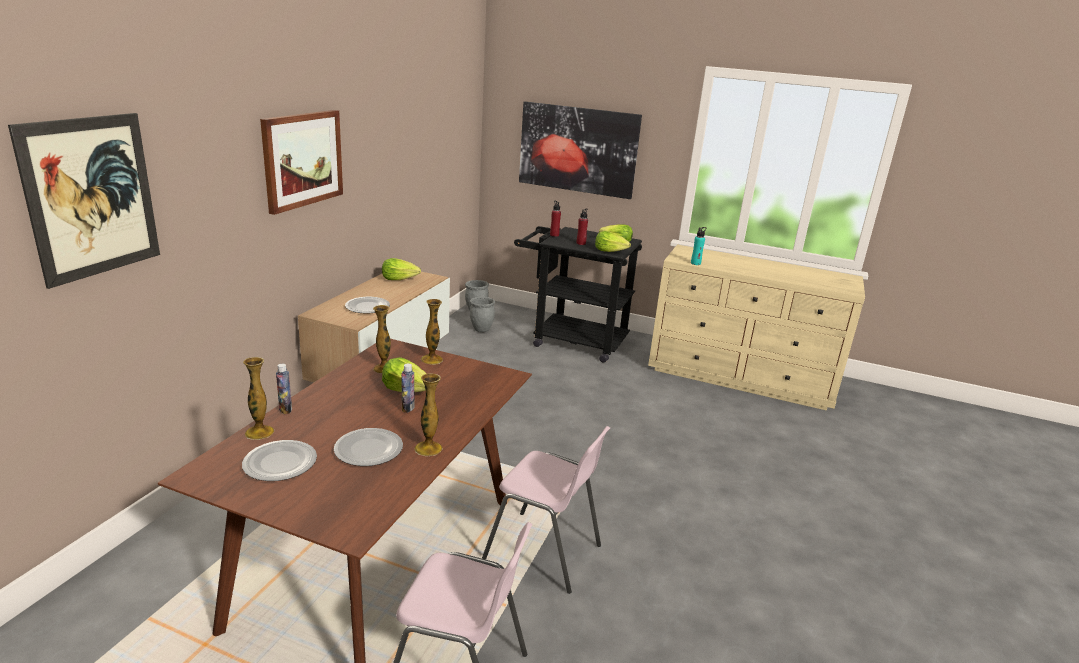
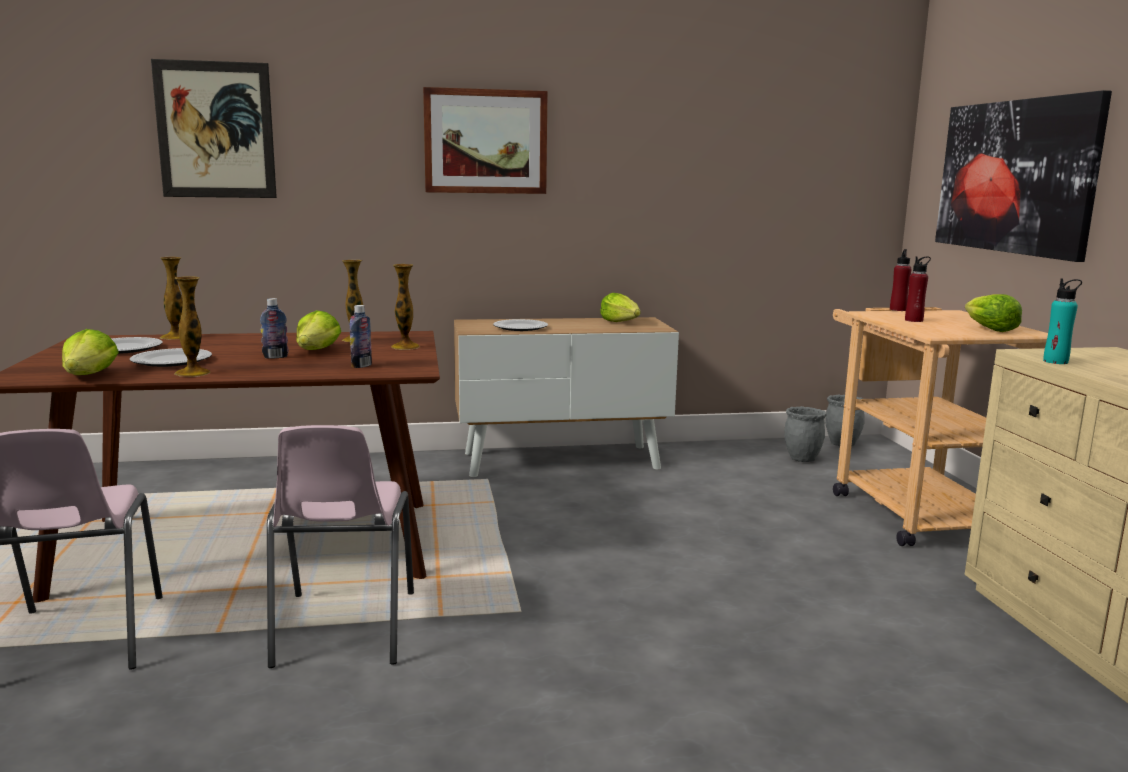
camera: 60 degrees right, 10 degrees down
(285, 409) = (226, 335): bottle -> bottle (361, 366)
(571, 340) = (911, 509): black cart -> beige cart
(610, 251) = (934, 331): lettuce -> lettuce (90, 376)

